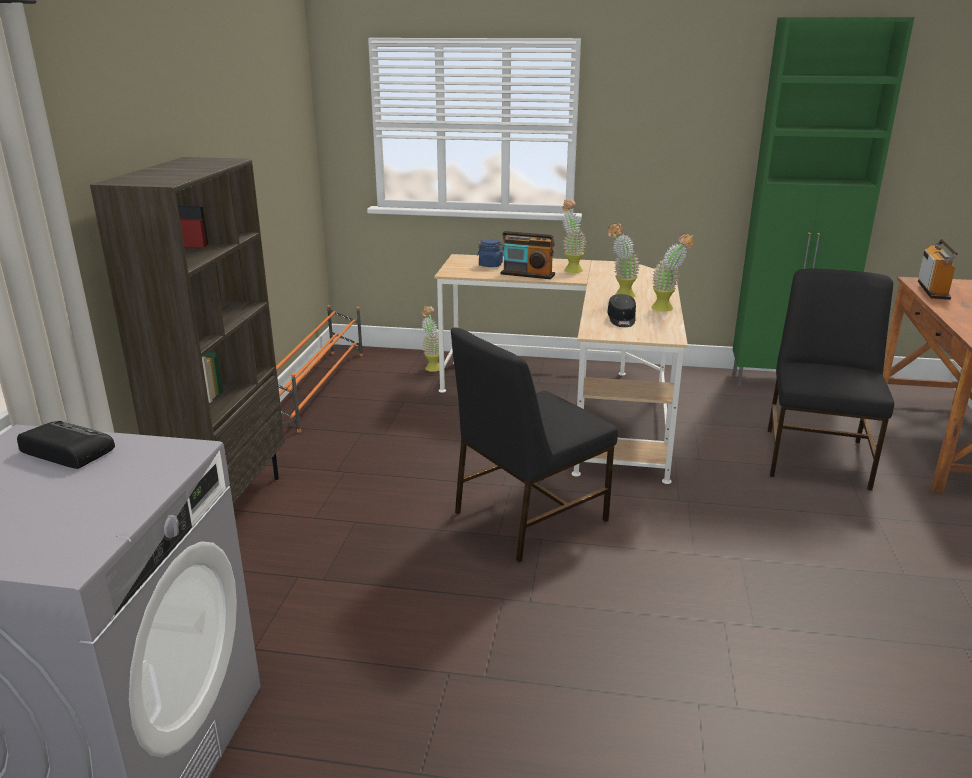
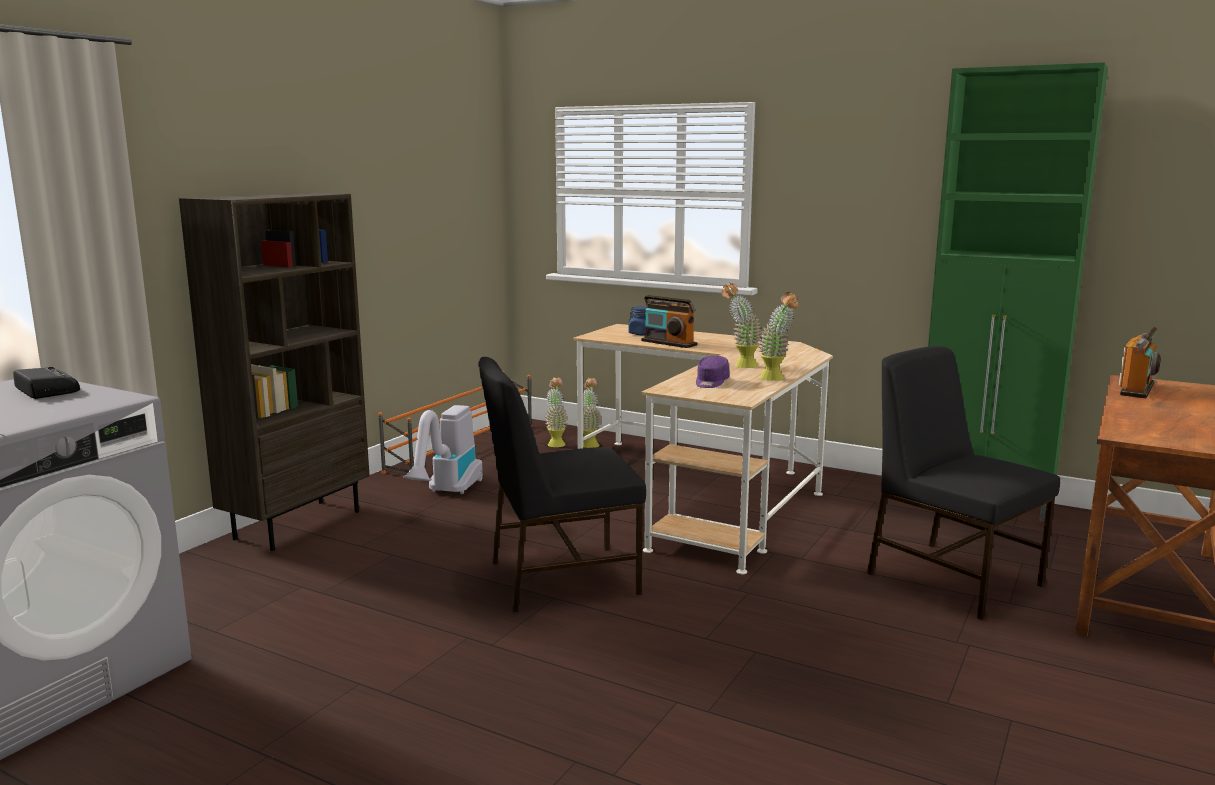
camera: 20 degrees right, 10 degrees down
(347, 442) = (447, 493): none -> vacuum cleaner
(570, 269) = (721, 342): potted plant -> potted plant (556, 443)
(621, 320) = (711, 382): black cap -> purple cap
(817, 457) = (951, 577): black chair -> black chair turned 75 degrees counterclockwise

